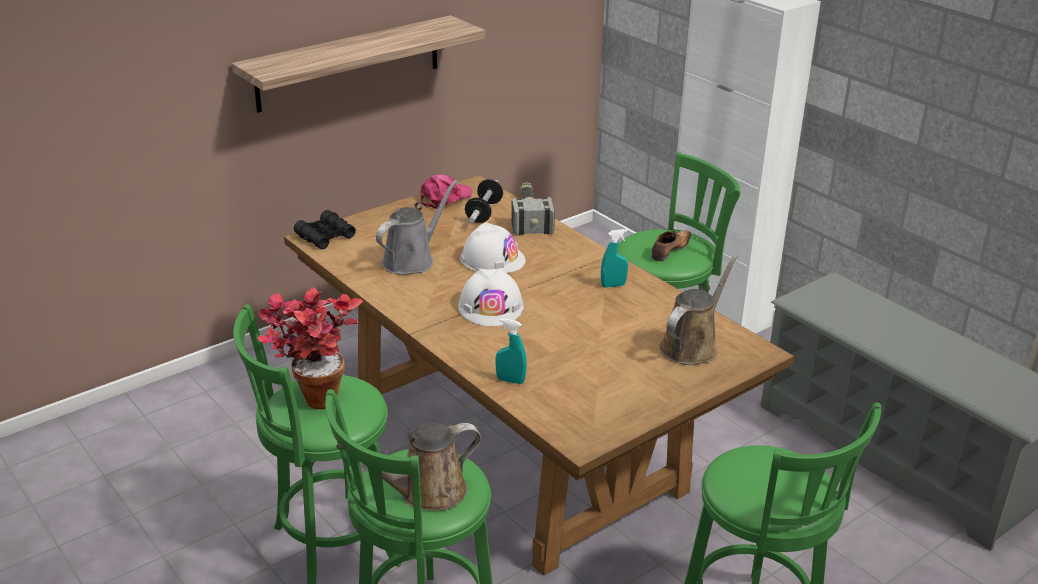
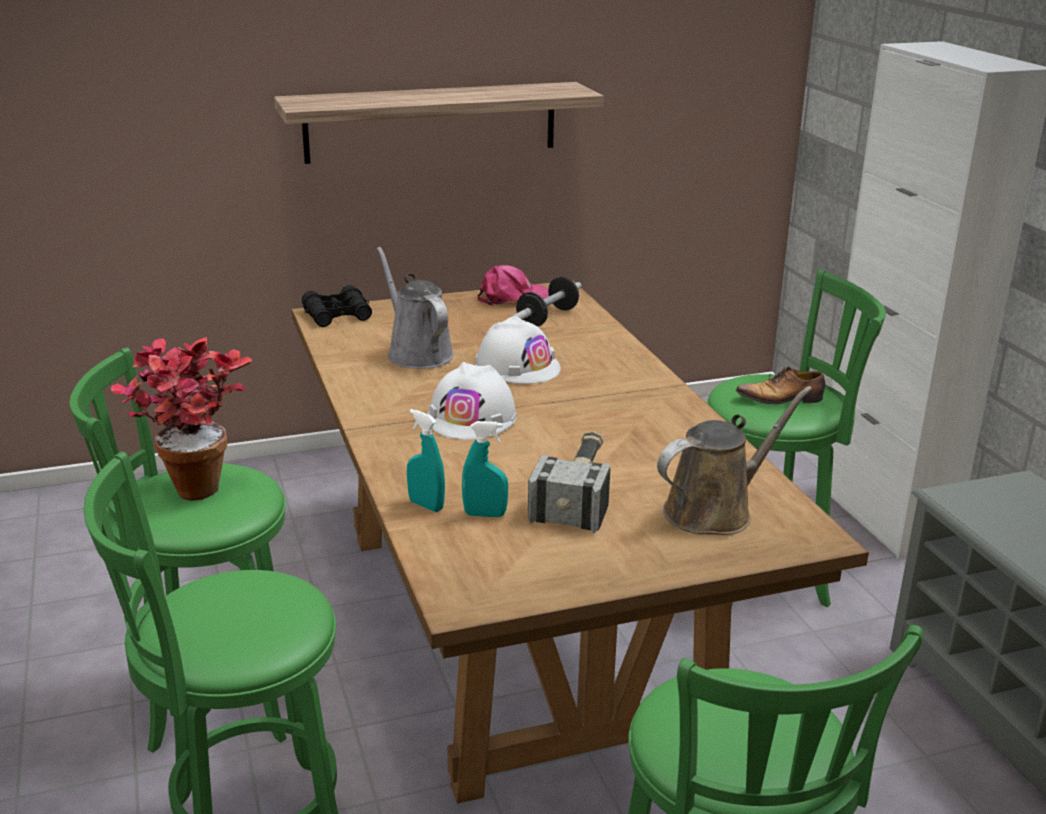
camera: 20 degrees right, 5 degrees down
(412, 260) = (416, 353): grey watering can -> grey watering can turned 90 degrees counterclockwise
(426, 492) = (229, 626): brown watering can -> none
(530, 216) = (602, 329): hammer -> hammer (577, 492)
(613, 285) = (655, 419): turquoise spray bottle -> turquoise spray bottle (485, 514)
(670, 250) = (781, 399): shoe -> shoe turned 150 degrees counterclockwise

